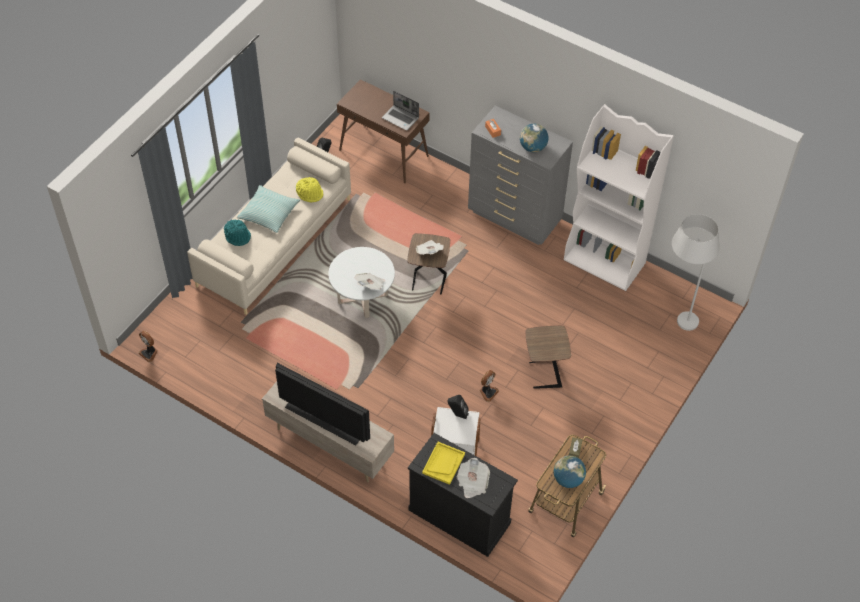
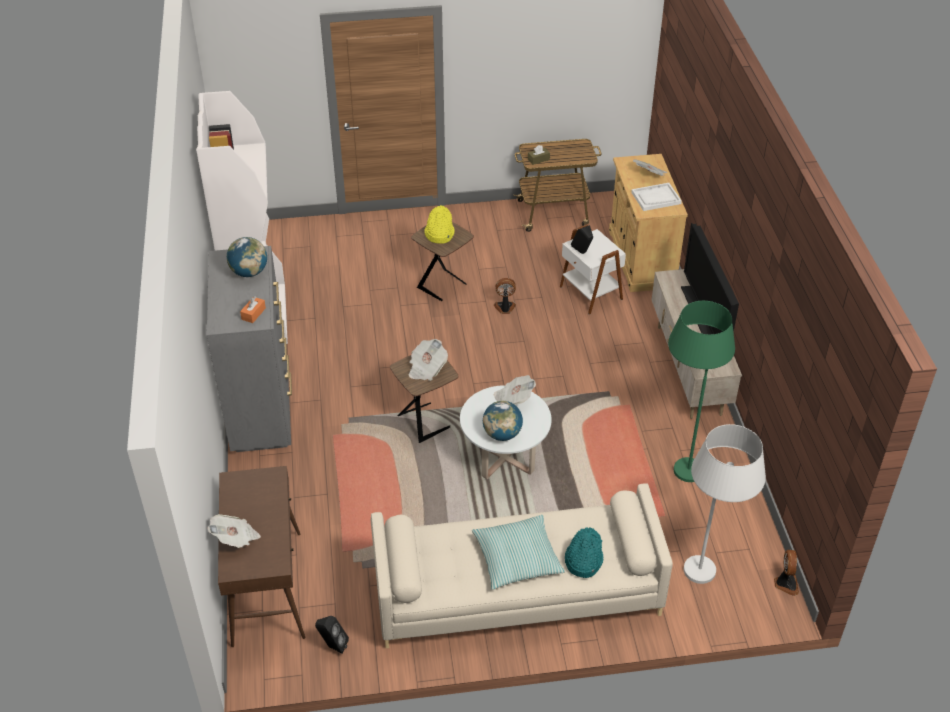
camera: 130 degrees left, 10 degrees down
(271, 380) = (682, 458): none -> green floor lamp
(310, 193) = (445, 541): yellow hat -> yellow hat (439, 233)
(379, 97) = (236, 539): none -> newspaper
(401, 118) = (256, 491): laptop -> none
(443, 463) = (656, 198): yellow tray -> white tray
(459, 516) = (641, 258): black cabinet -> beige cabinet
(568, 479) = (569, 151): globe -> globe (502, 434)
(676, 316) = (282, 244): white floor lamp -> white floor lamp (704, 585)

